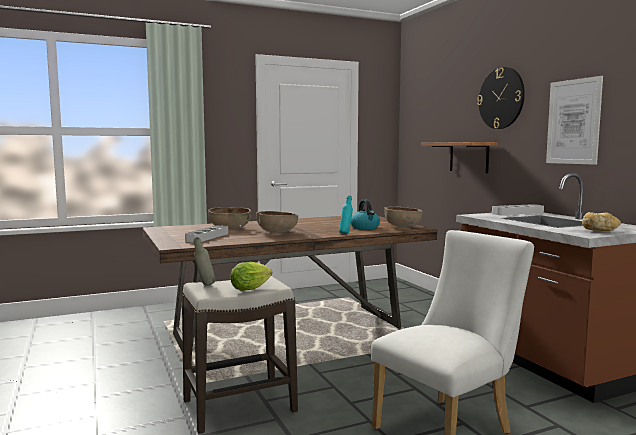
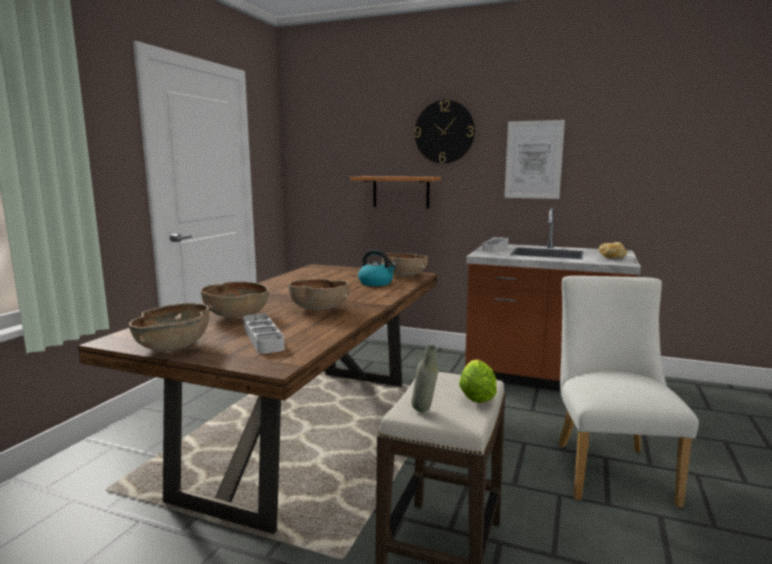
camera: 45 degrees left, 5 degrees up
(166, 233) = (174, 347): none -> brown bowl
(346, 233) = (389, 294): turquoise bottle -> none

